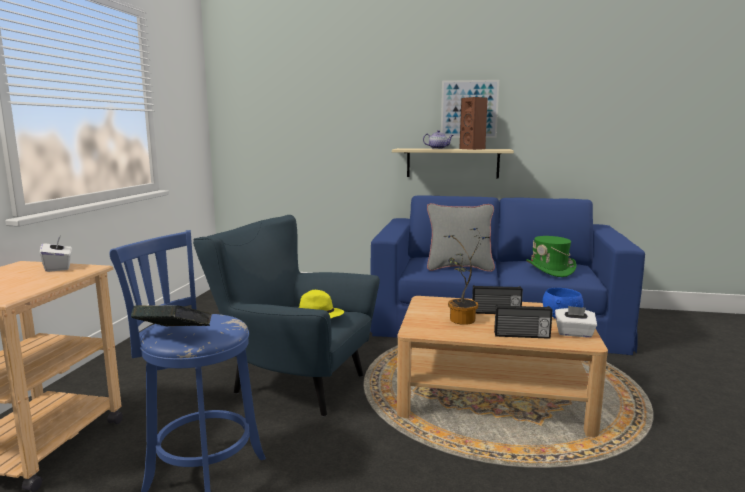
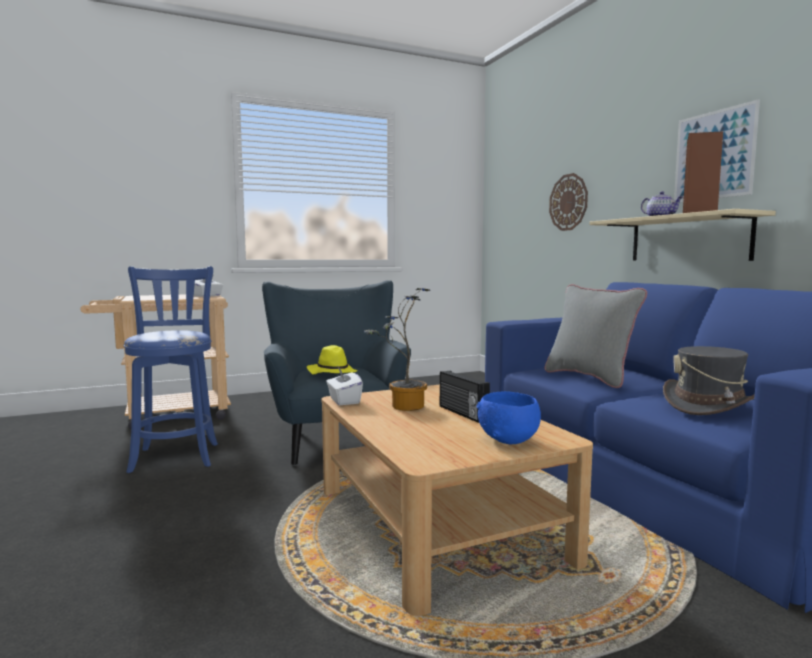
camera: 55 degrees right, 5 degrees down
(173, 336) = (142, 333): book -> none
(335, 127) = (568, 202): none -> wall clock
(522, 336) = (399, 432): radio -> none
(550, 270) = (708, 405): green hat -> grey hat
(574, 333) = (454, 452): white tissue box -> white tissue box (344, 400)

